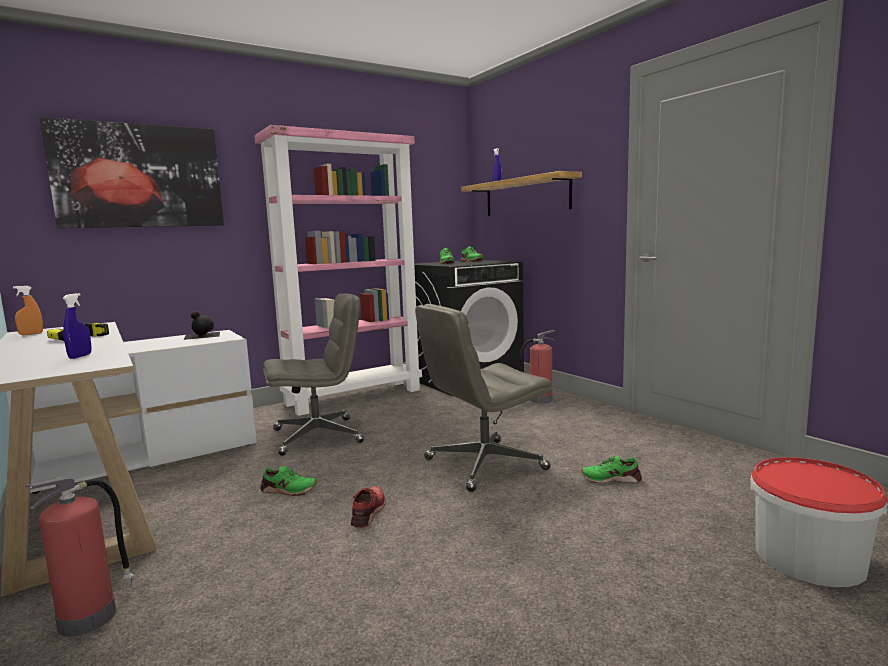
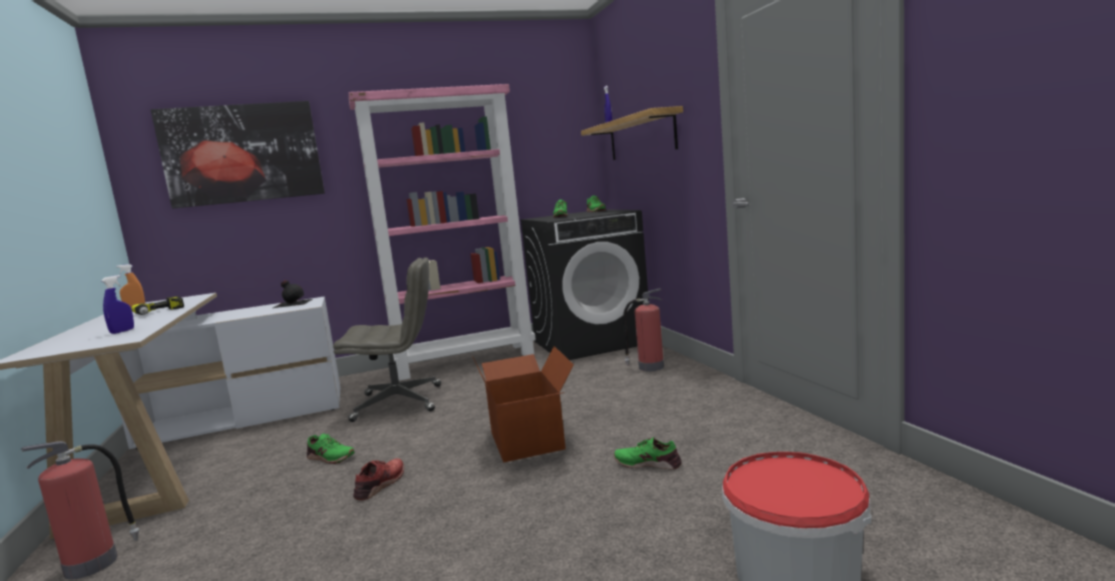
camera: 15 degrees right, 0 degrees up
(484, 465) = (528, 440): grey office chair -> cardboard box

